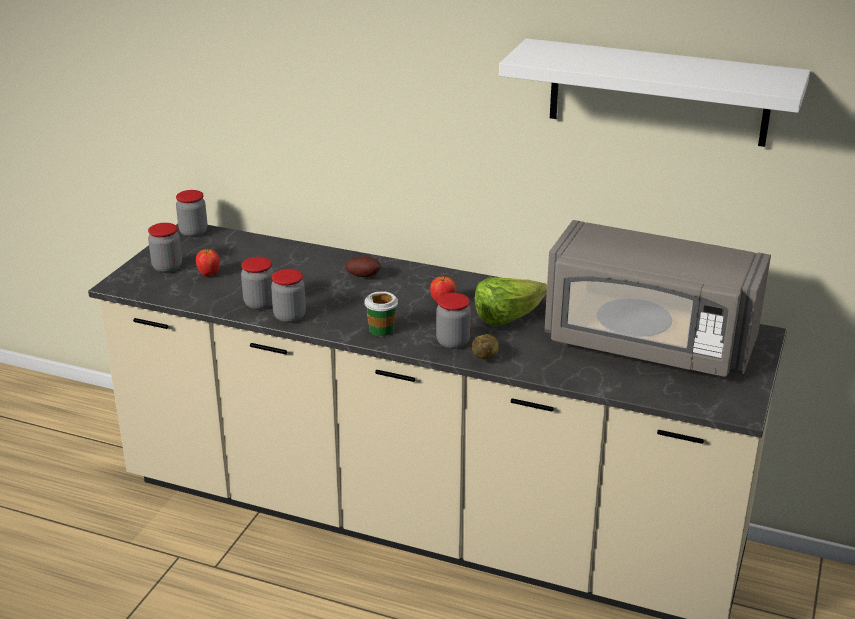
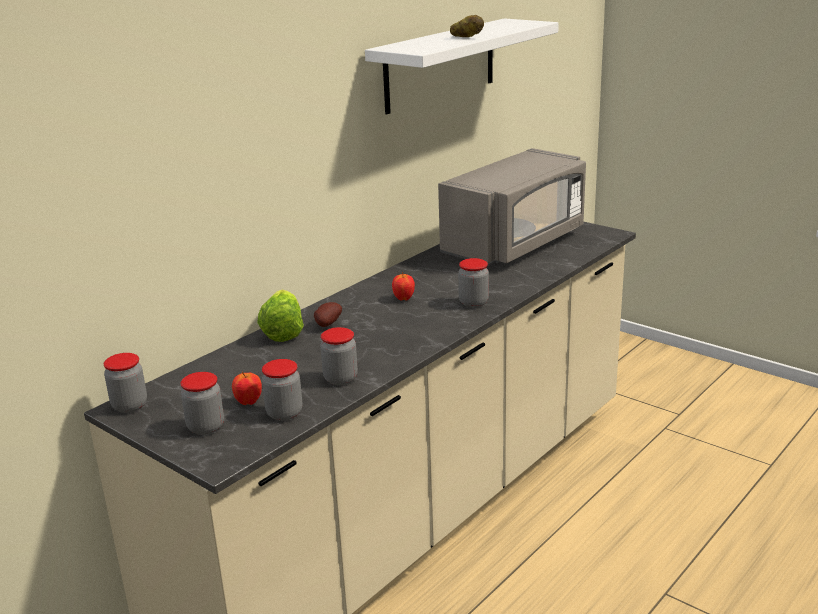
camera: 70 degrees left, 5 degrees down
(289, 316) = (379, 366): jar -> jar (284, 413)
(381, 330) = (434, 327): cup -> none
(486, 356) = (503, 294): potato -> potato (467, 37)
(507, 318) = (447, 279): lettuce -> lettuce (282, 332)

